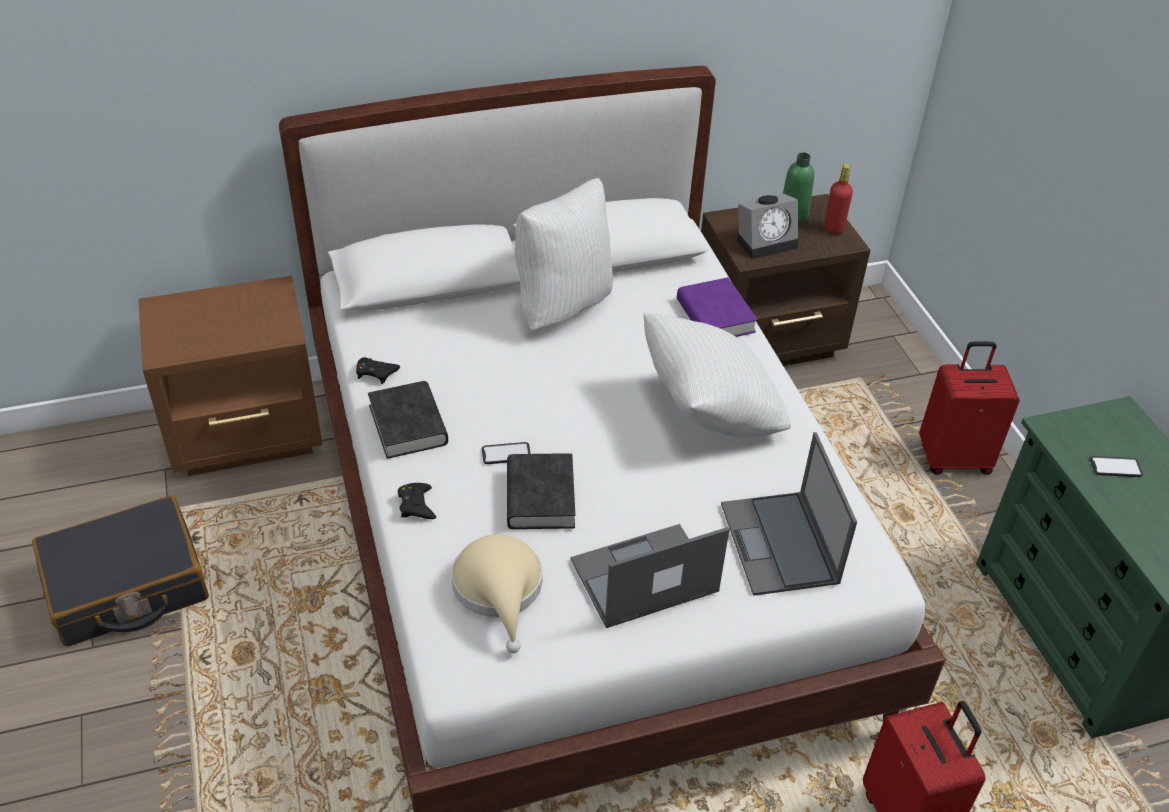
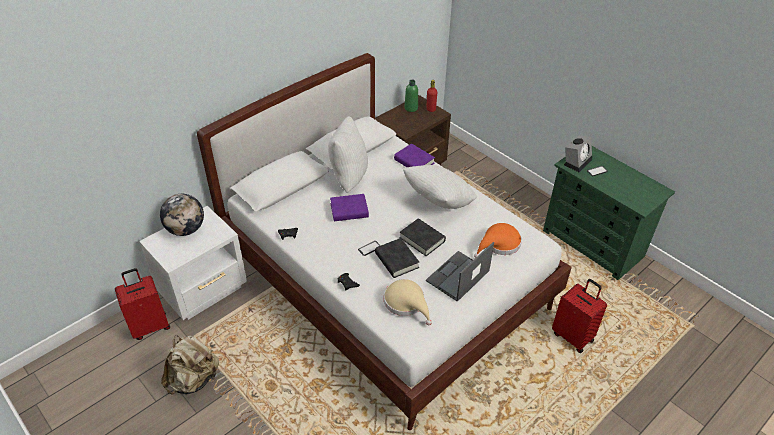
camera: 25 degrees left, 0 degrees up
(127, 586) = (194, 379): black suitcase -> beige backpack
(226, 305) = (186, 229): none -> globe
(249, 435) = (204, 290): brown nightstand -> white nightstand
(408, 425) = (319, 251): black book -> black book (422, 239)
(519, 368) = (349, 210): none -> purple book
(767, 242) = (408, 123): alarm clock -> alarm clock (577, 161)
(780, 544) = (499, 244): laptop -> orange hat
(953, 458) = (511, 191): red suitcase -> red suitcase (150, 326)

